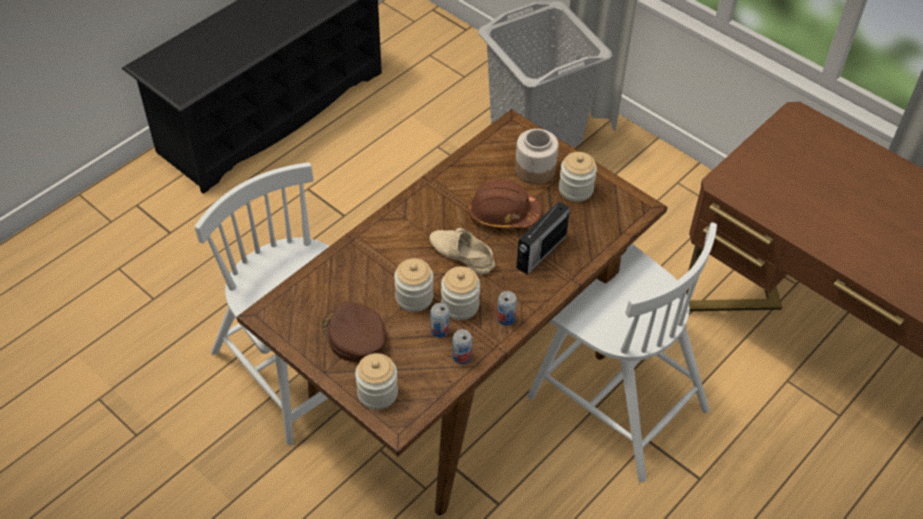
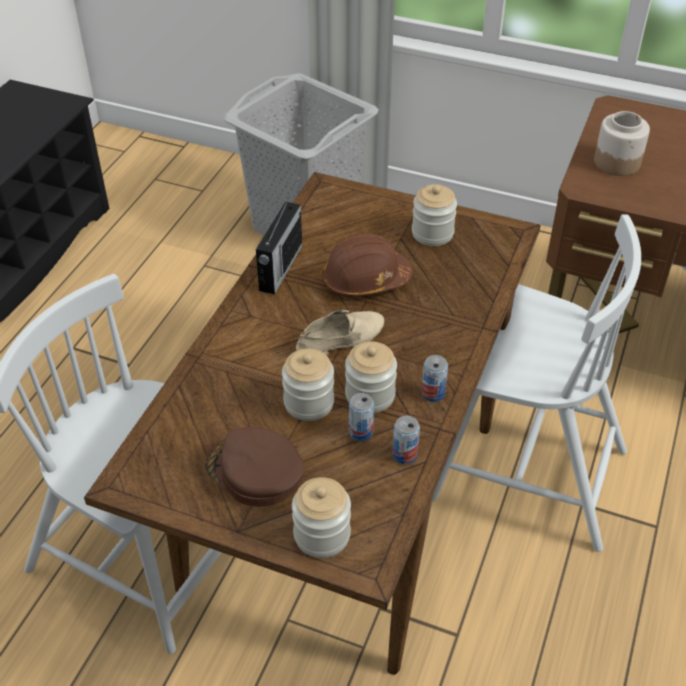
camera: 20 degrees left, 5 degrees down
(460, 255) = (340, 338): beige shoe -> beige shoe turned 135 degrees clockwise
(535, 170) = (376, 225): jar -> jar (617, 162)
(540, 252) = (431, 309): radio -> radio (280, 268)

